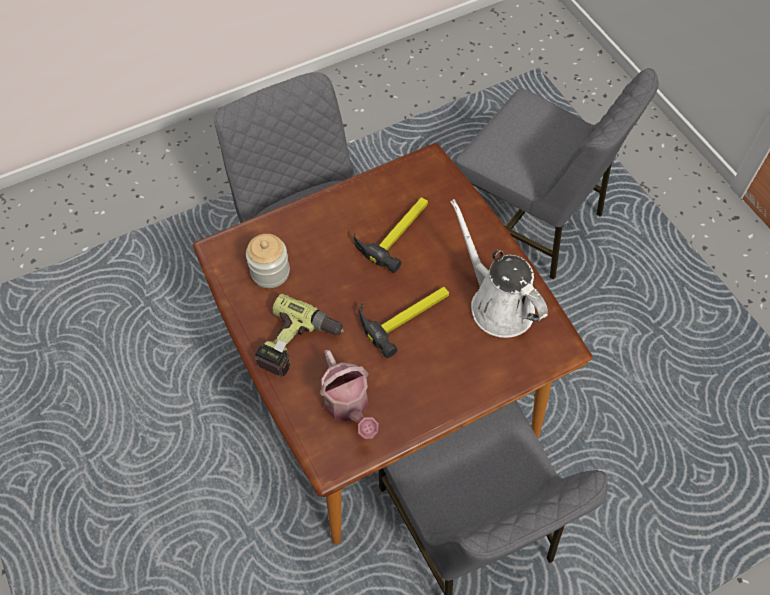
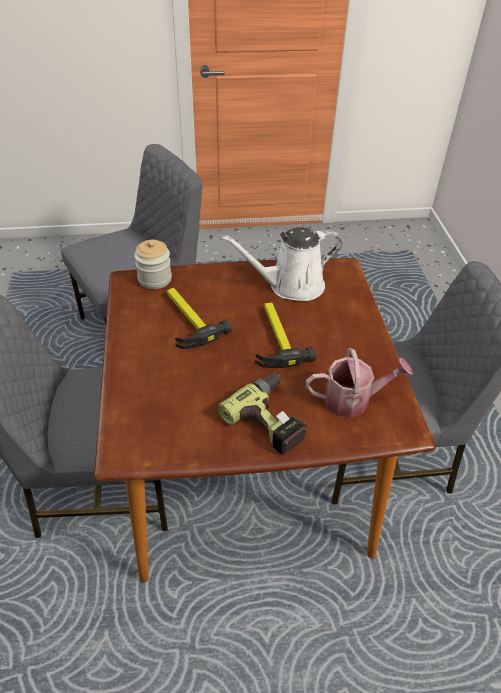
camera: 70 degrees left, 15 degrees down
(270, 272) = (177, 417): jar -> jar (155, 279)

